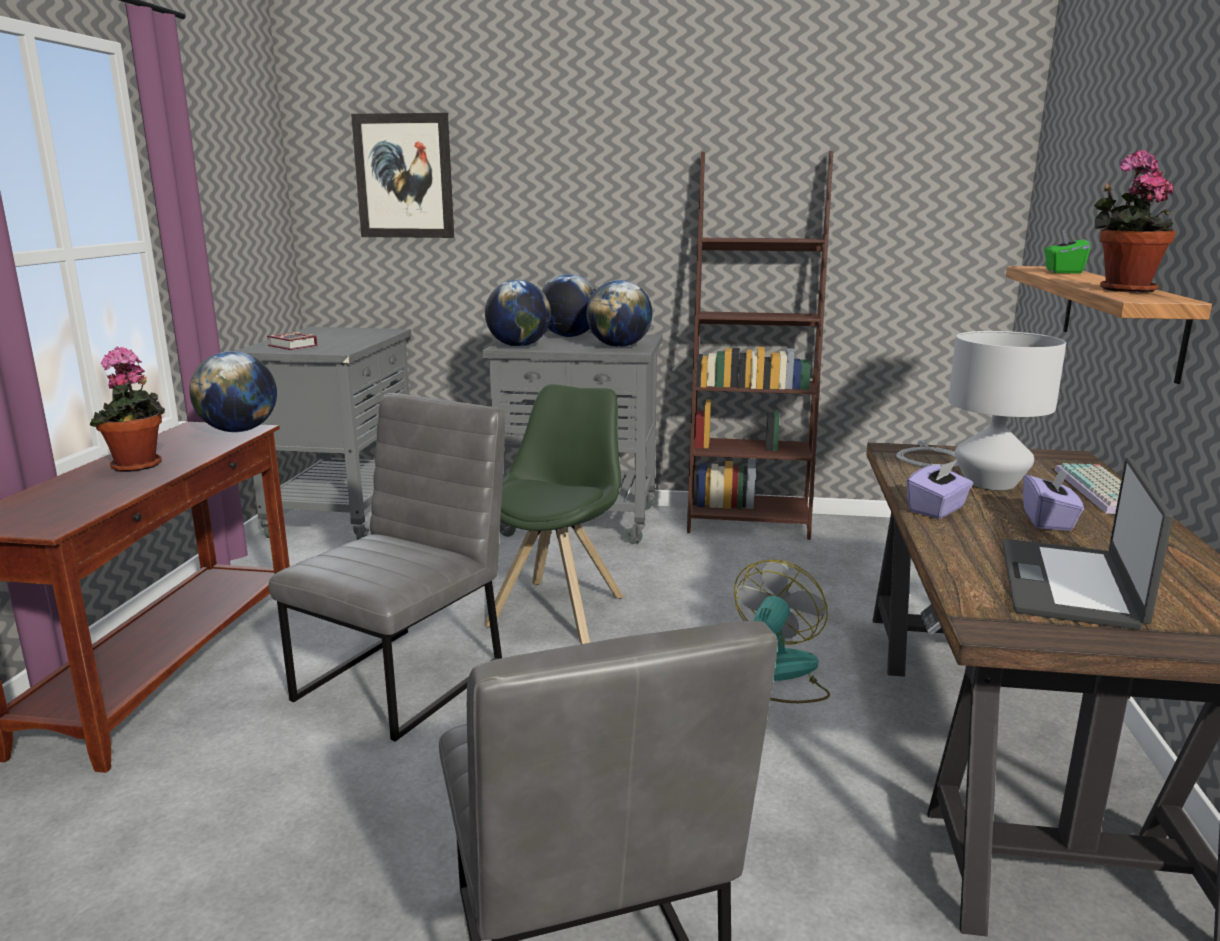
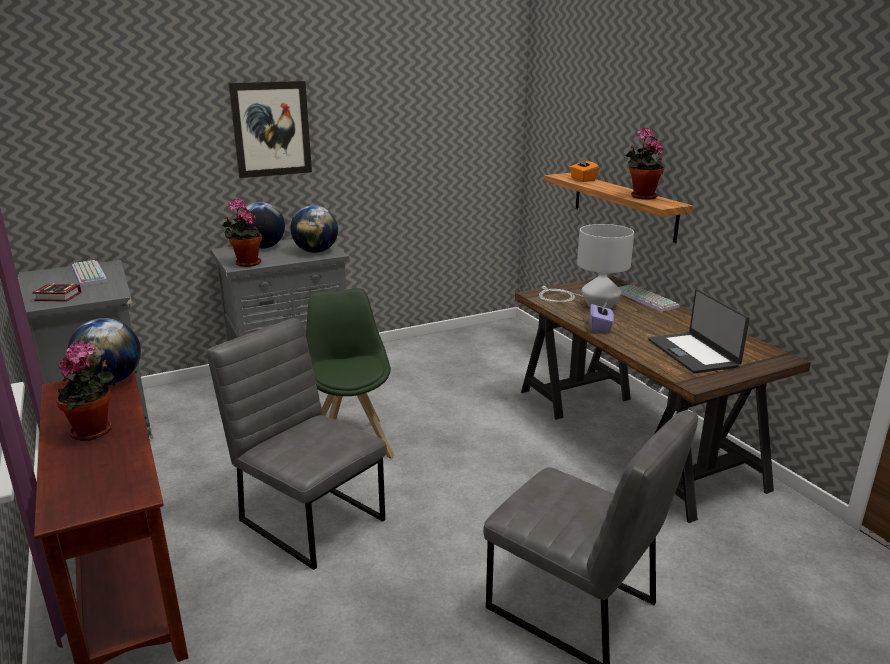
camera: 35 degrees left, 5 degrees up
(356, 334) = (87, 274): none -> keyboard
(404, 176) = (100, 135): picture -> picture (271, 129)
(405, 677) = (310, 517): grey chair -> grey chair turned 45 degrees counterclockwise
(518, 346) = (246, 263): globe -> potted plant
(748, 523) = (396, 350): brown bookcase -> none
(778, 674) = (508, 437): fan -> none
(1048, 521) = (647, 322): purple tissue box -> none
(1062, 271) = (582, 179): green tissue box -> orange tissue box

